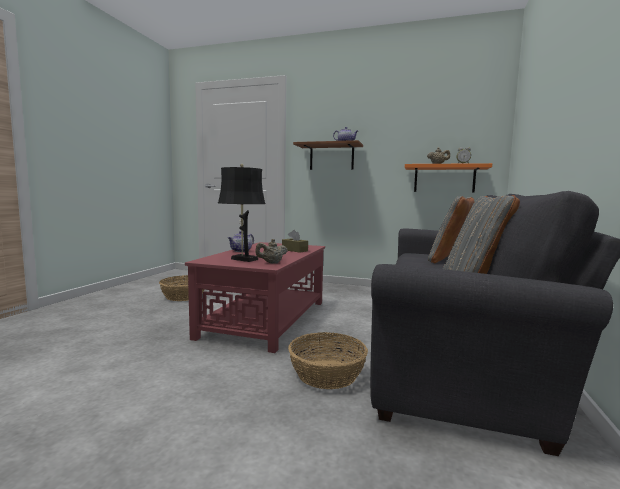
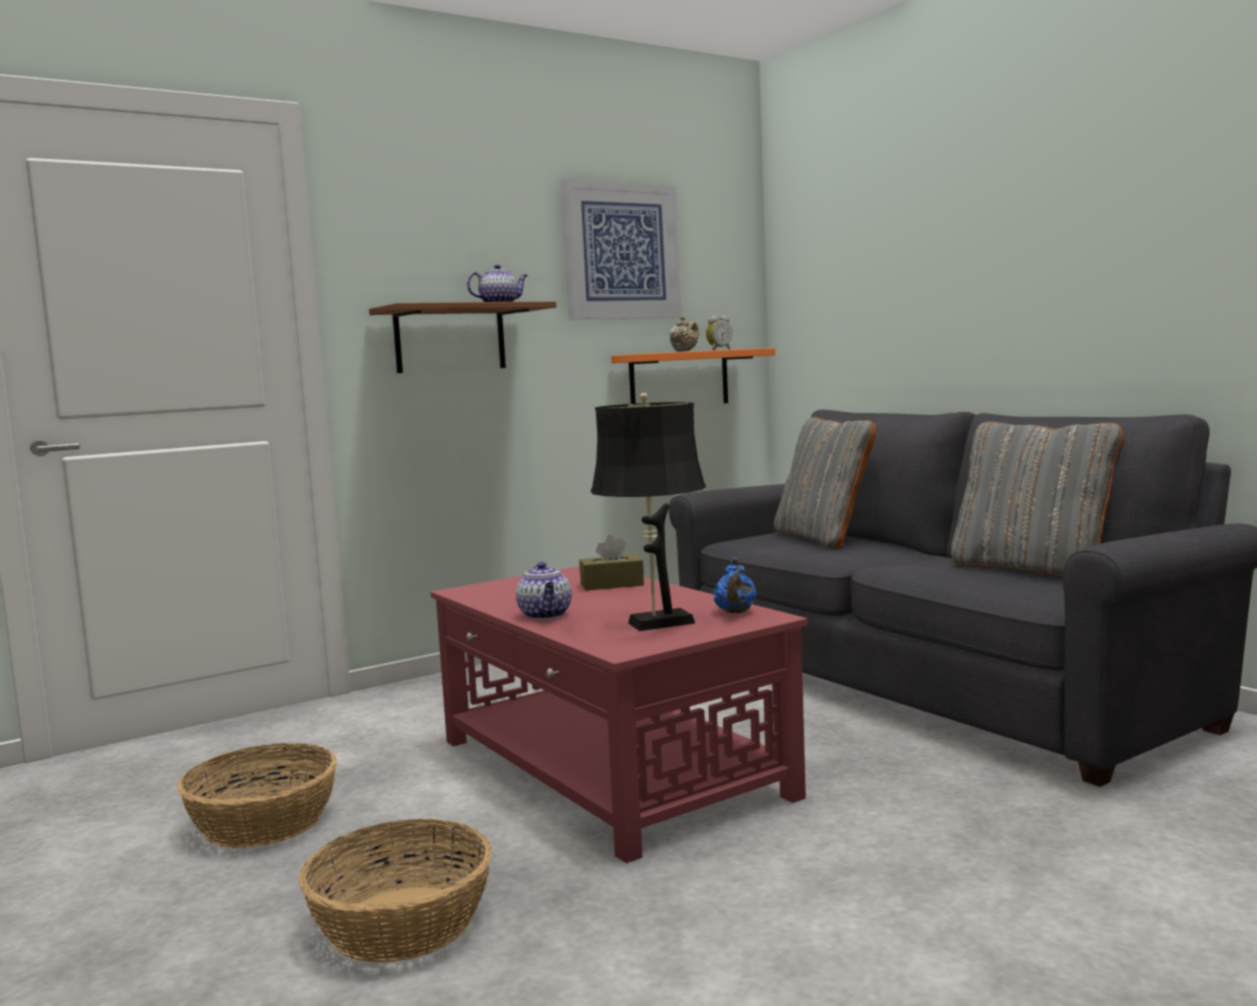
camera: 50 degrees left, 0 degrees up
(271, 263) = (735, 612): beige teapot -> blue teapot
(327, 373) = (933, 780): basket -> basket (401, 923)
(417, 118) = (621, 251): none -> picture

